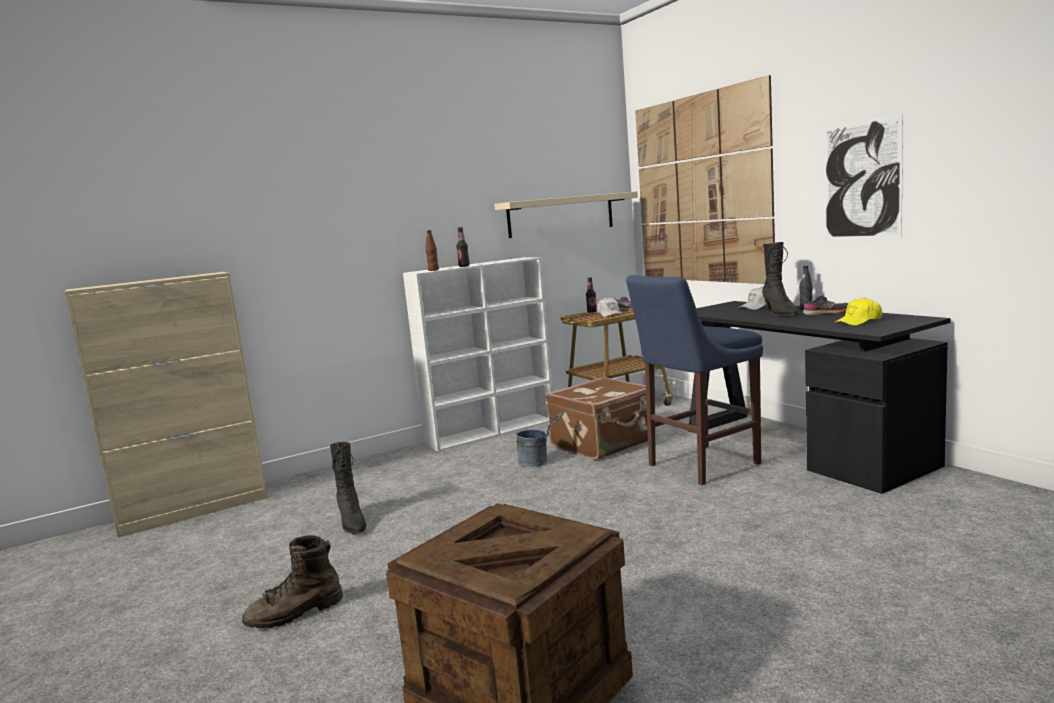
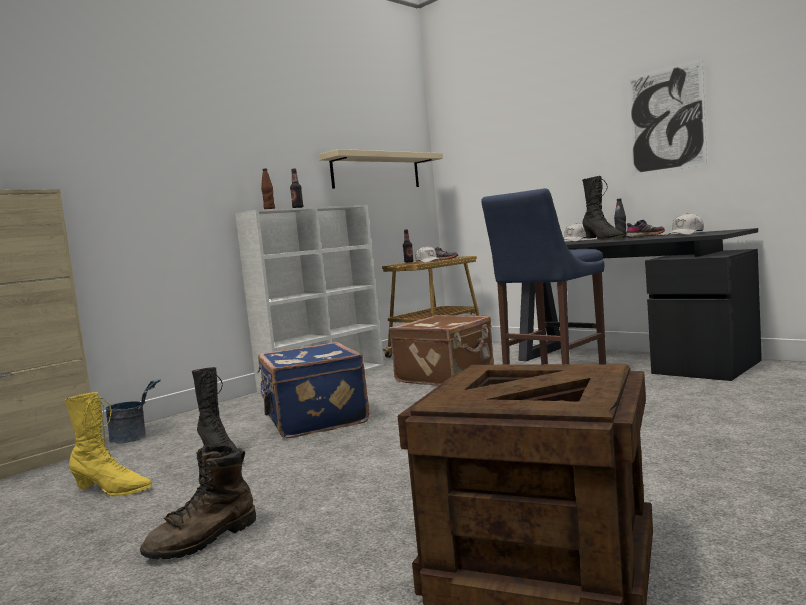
camera: 15 degrees left, 5 degrees down
(256, 547) = (112, 490): none -> yellow boot
(450, 488) = (313, 420): none -> blue suitcase
(538, 462) = (392, 393): grey bucket -> grey bucket (134, 438)
(701, 189) = (506, 146): picture -> none
(859, 321) = (685, 234): yellow cap -> white cap

